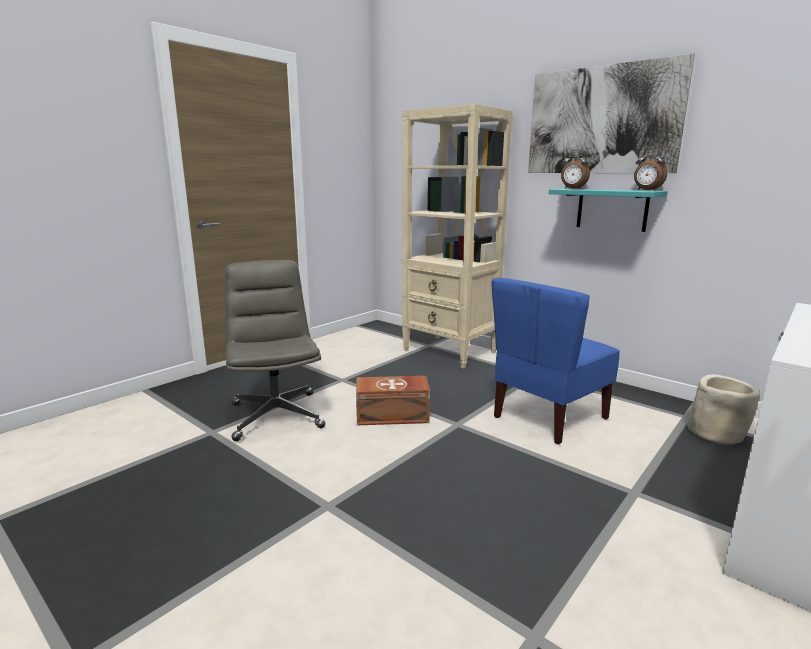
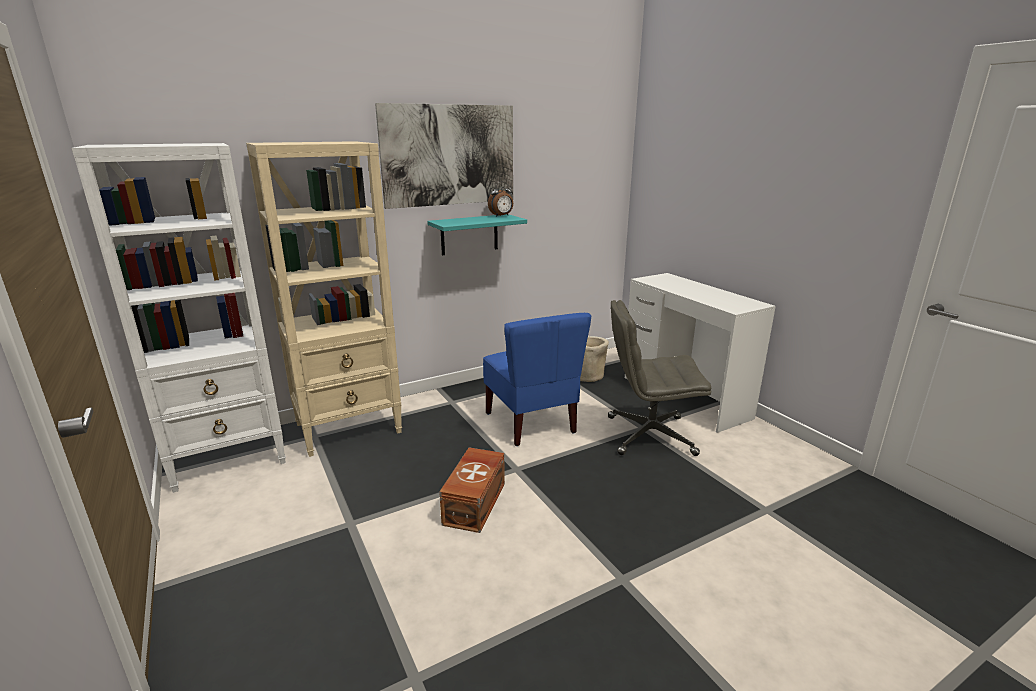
camera: 70 degrees left, 5 degrees up
(276, 415) = (408, 600): grey office chair -> grey office chair (649, 435)
(384, 333) = (230, 457): none -> white bookcase
(572, 188) = (444, 221): alarm clock -> none

